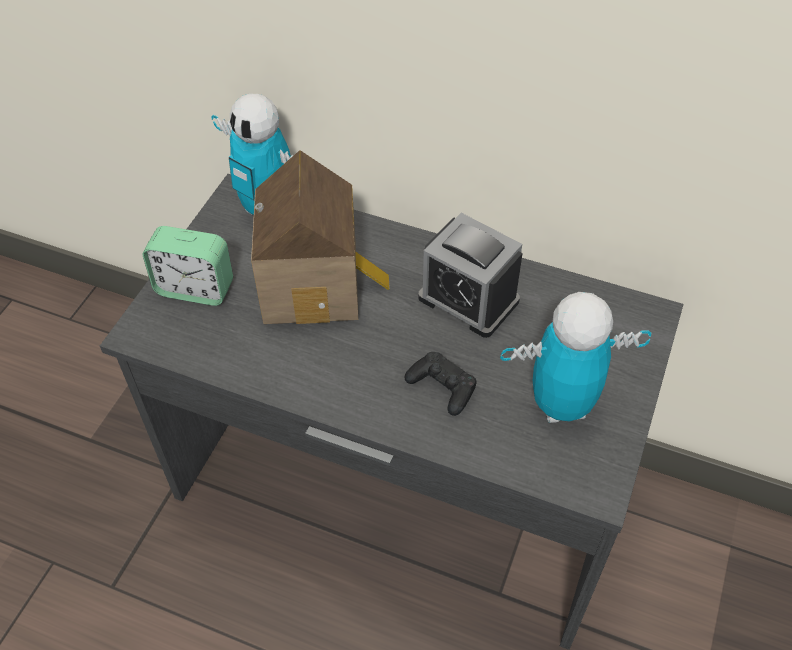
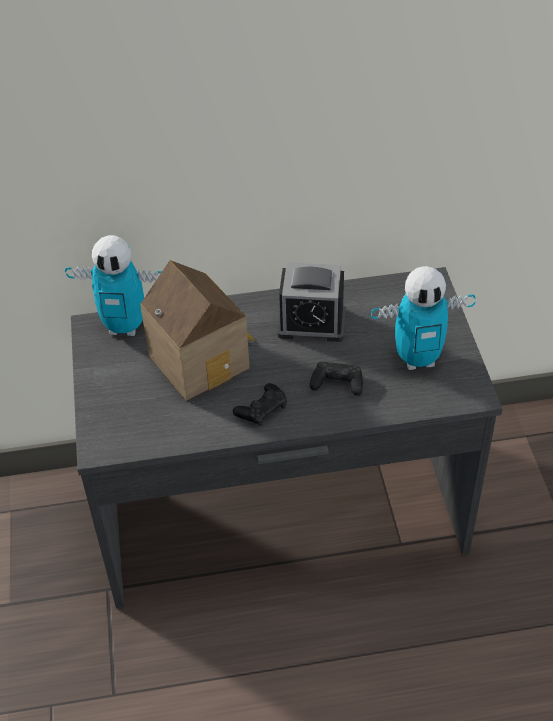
camera: 30 degrees left, 5 degrees down
(195, 288) = (116, 401): alarm clock -> none
(334, 375) = (262, 409): none -> black game controller
(561, 405) = (418, 359): toy robot -> toy robot turned 150 degrees counterclockwise

